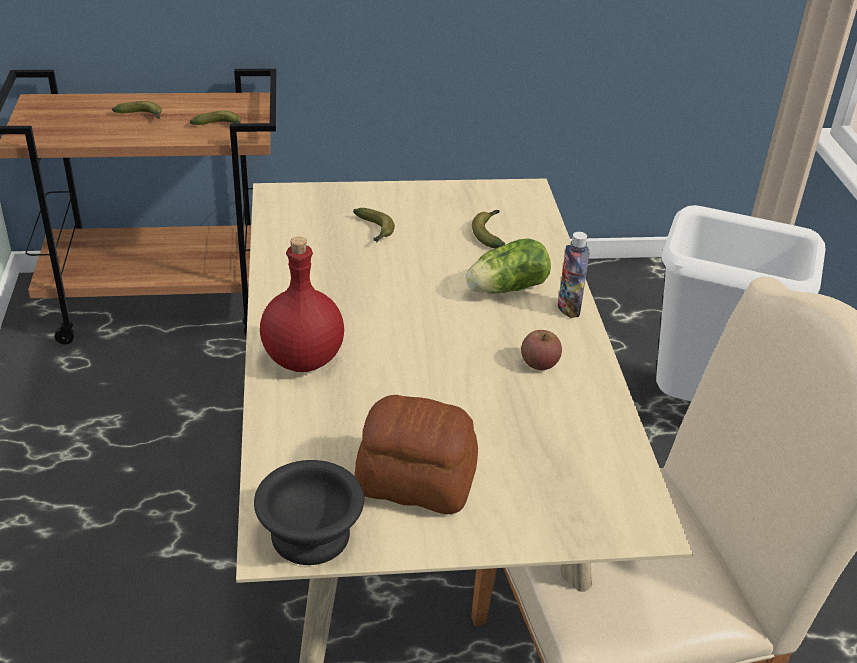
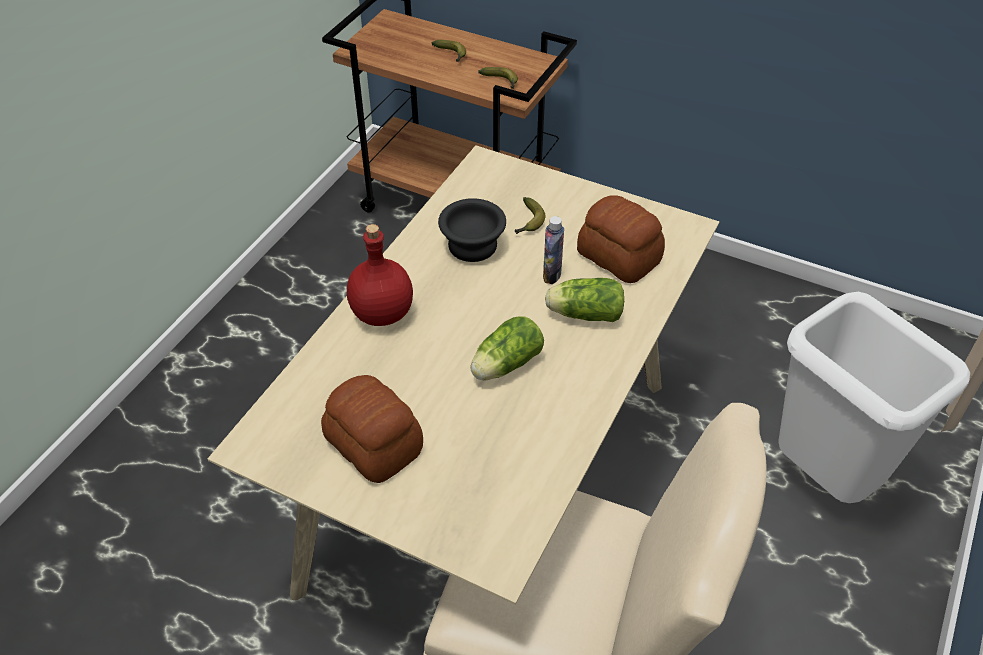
camera: 35 degrees right, 10 degrees up
(312, 533) = (276, 450): black bowl -> black bowl (474, 245)
(475, 358) = (504, 365): none -> lettuce
(489, 233) = (618, 258): banana -> bread
(539, 363) = (549, 391): apple -> none
(568, 308) = (618, 353): bottle -> bottle (552, 275)

